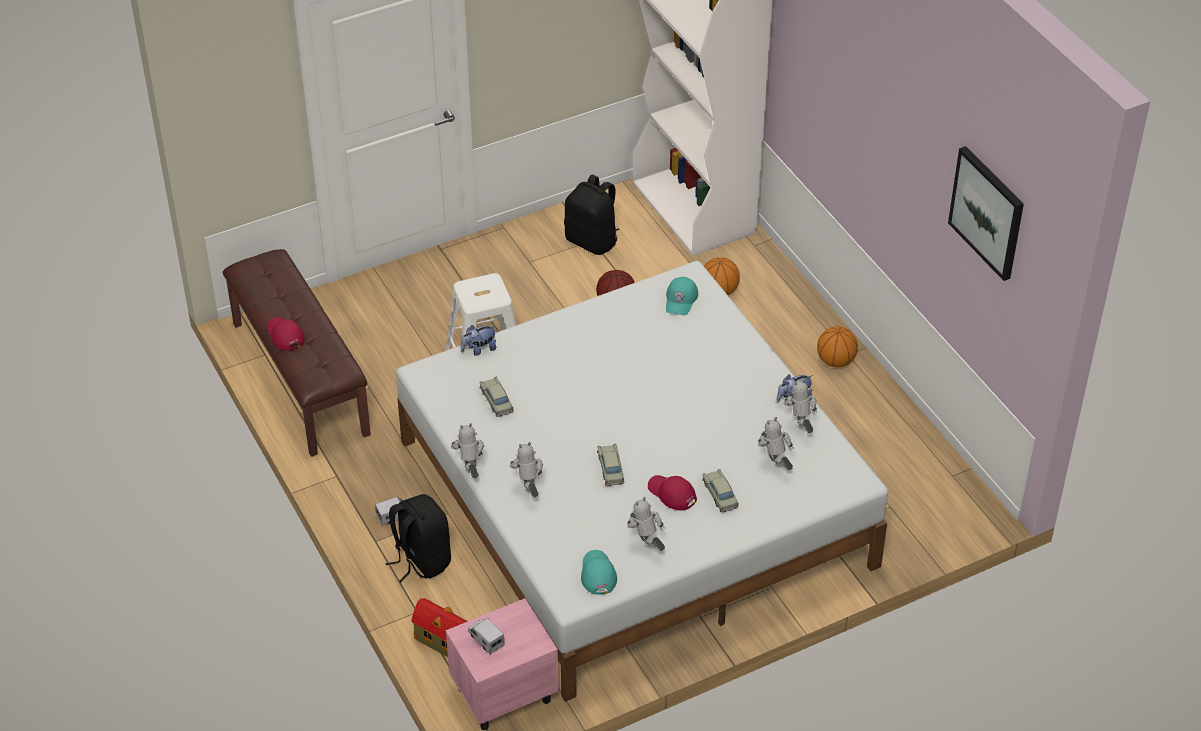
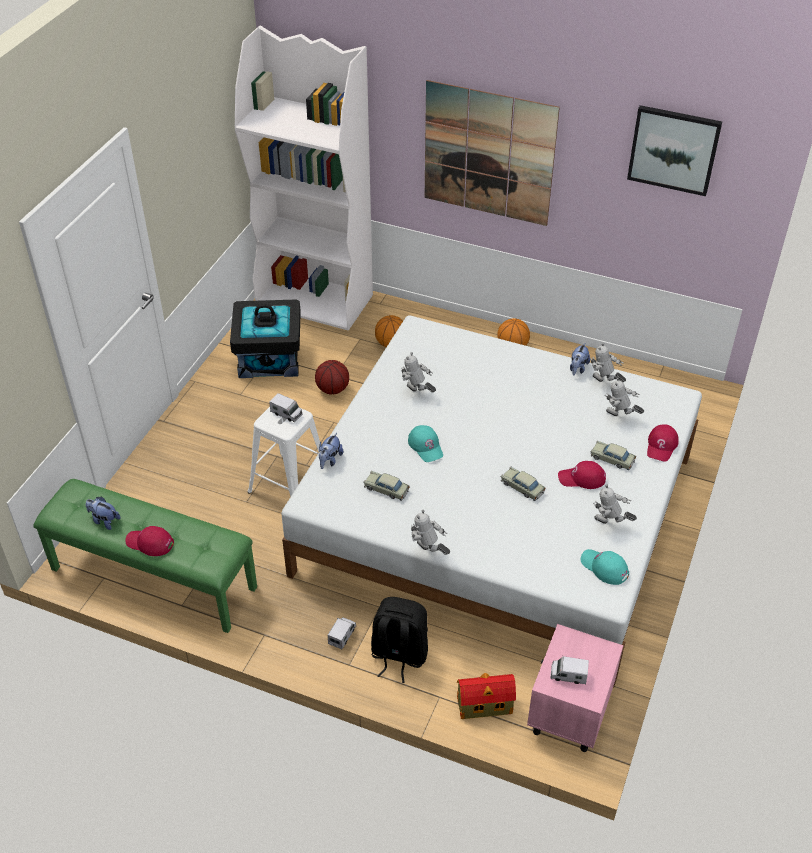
camera: 40 degrees left, 0 degrees up
(270, 297) = (104, 520): none -> plush toy
(299, 378) = (152, 579): brown bench -> green bench
(489, 289) = (286, 413): none -> toy truck
(529, 490) = (486, 539): toy robot -> toy robot (417, 393)
(592, 241) = (269, 357): black backpack -> black storage box
(681, 299) = (429, 346): turquoise cap -> turquoise cap (426, 446)
(781, 511) = (661, 446): none -> red cap
(856, 128) = (488, 153): none -> picture

